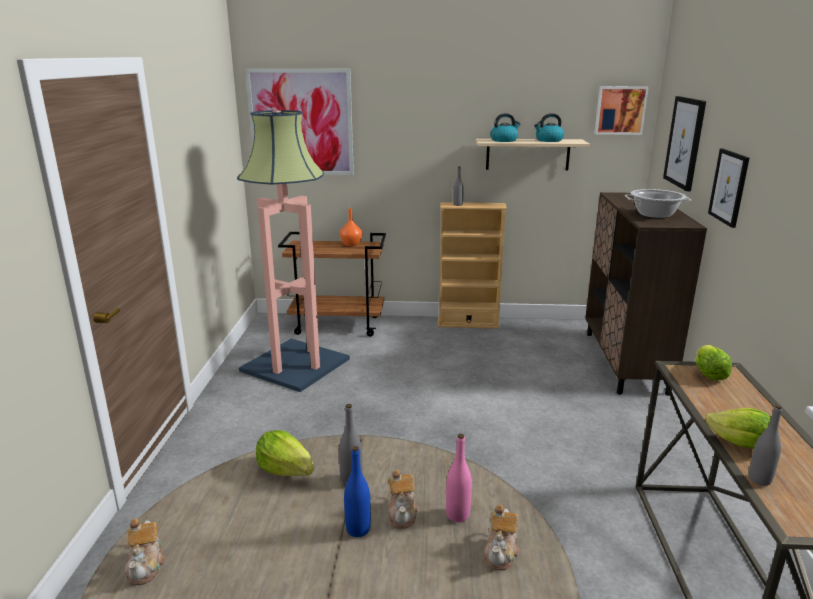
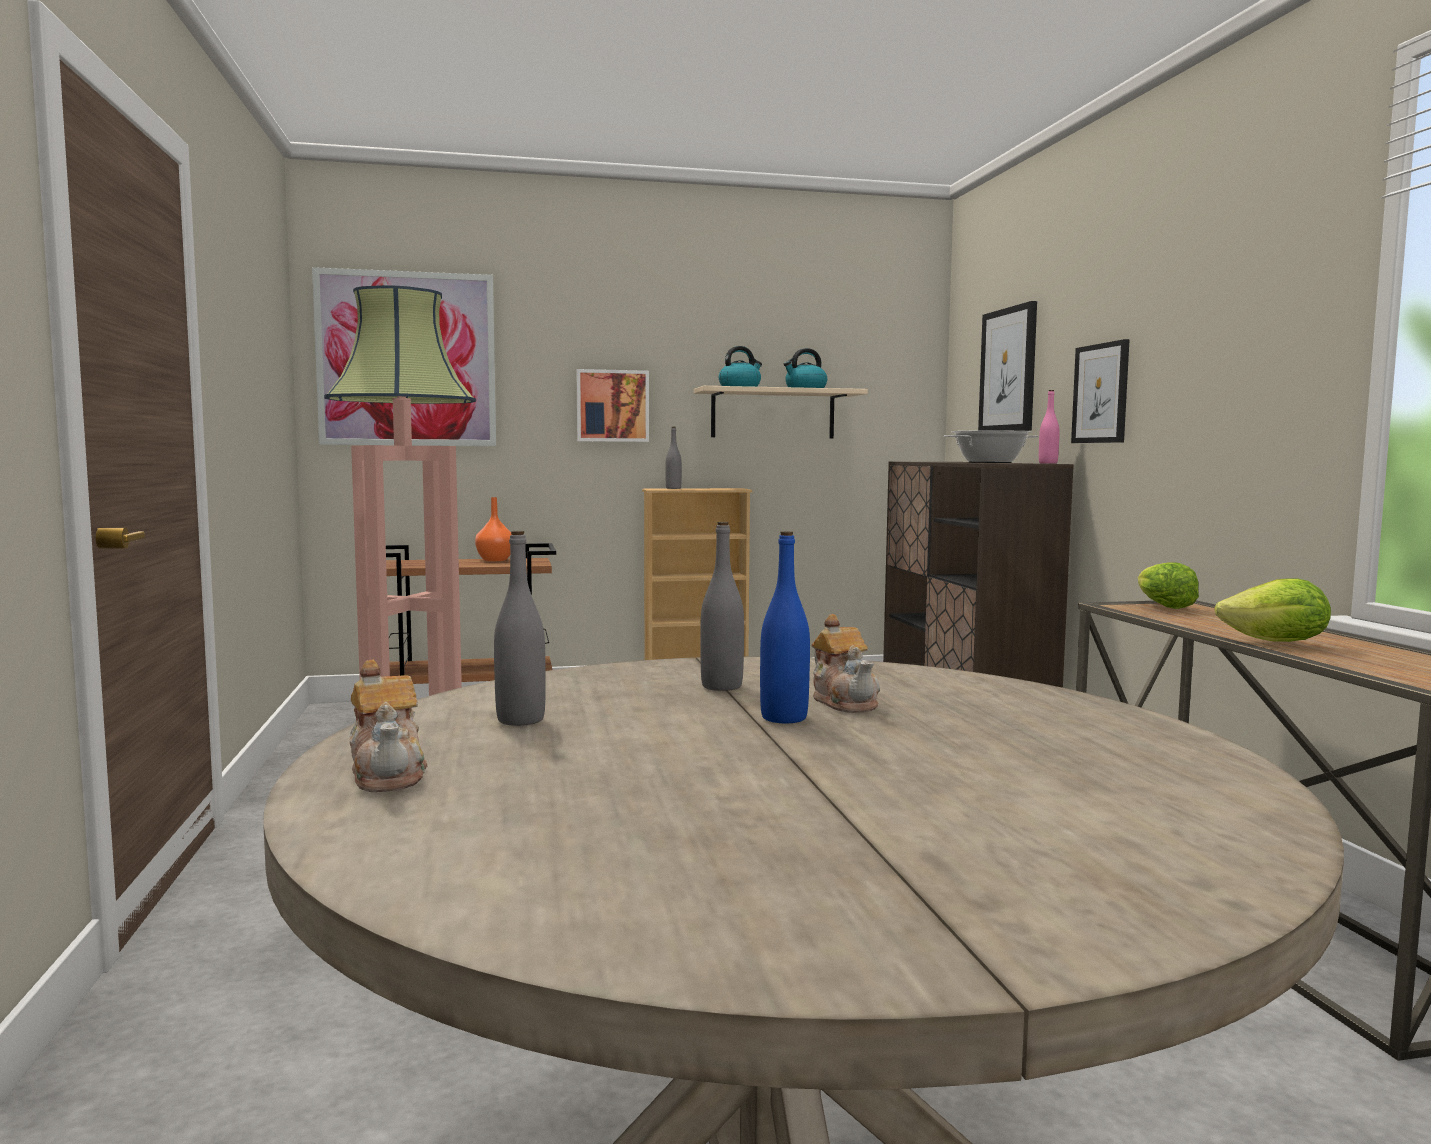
camera: 15 degrees left, 15 degrees down
(286, 470) = (589, 686): lettuce -> none
(457, 515) = (941, 697): pink bottle -> pink bottle (1048, 463)
(501, 552) = (1052, 716): teapot -> none
(620, 110) = (899, 350): picture -> picture (612, 406)
(759, 479) = (1335, 660): grey bottle -> grey bottle (520, 720)

